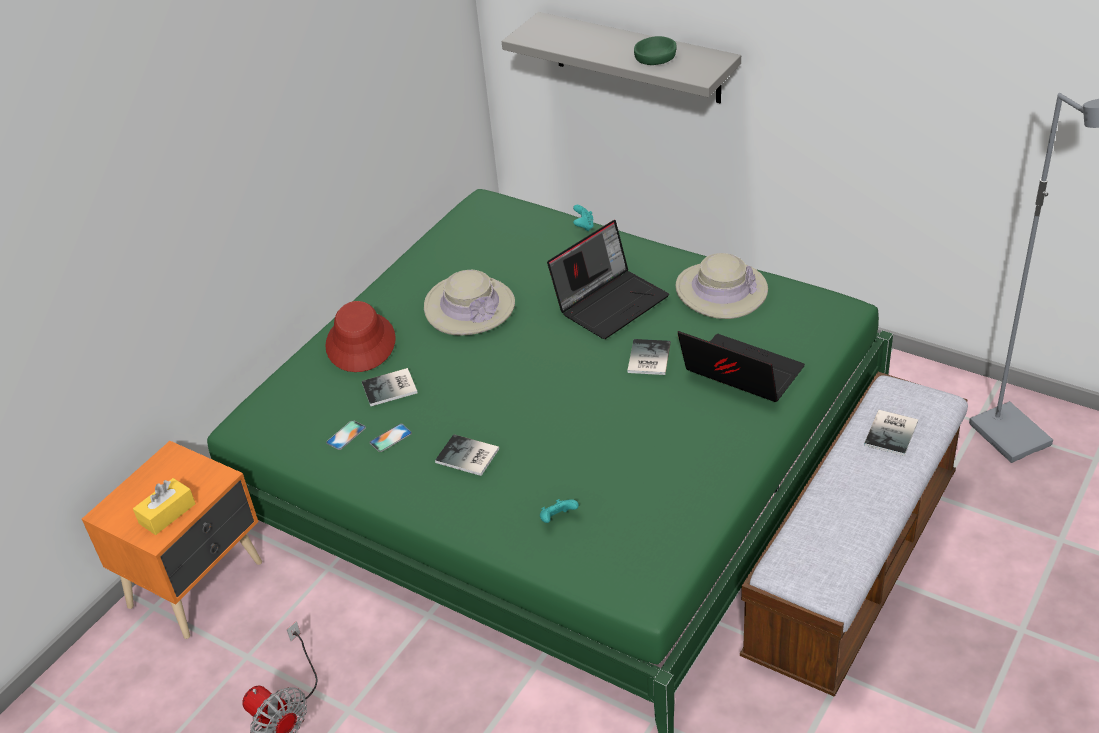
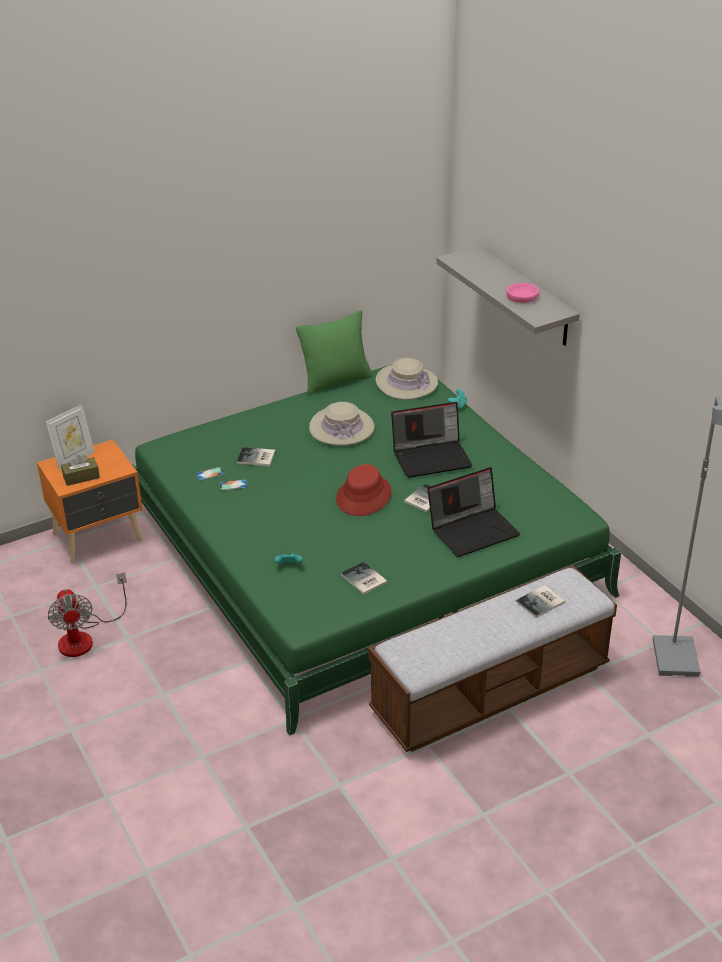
camera: 25 degrees right, 5 degrees down
(135, 491) = (74, 459): none -> picture frame
(167, 513) = (81, 477): yellow tissue box -> brown tissue box
(361, 343) = (261, 426): red hat -> red hat (364, 496)
(408, 248) = (336, 380): none -> green pillow
(468, 457) = (267, 512): book -> book (363, 580)
(655, 56) = (522, 297): green bowl -> pink bowl
(721, 290) = (510, 476): beige hat -> beige hat (406, 383)
(739, 374) = (473, 530): laptop -> laptop turned 90 degrees clockwise

